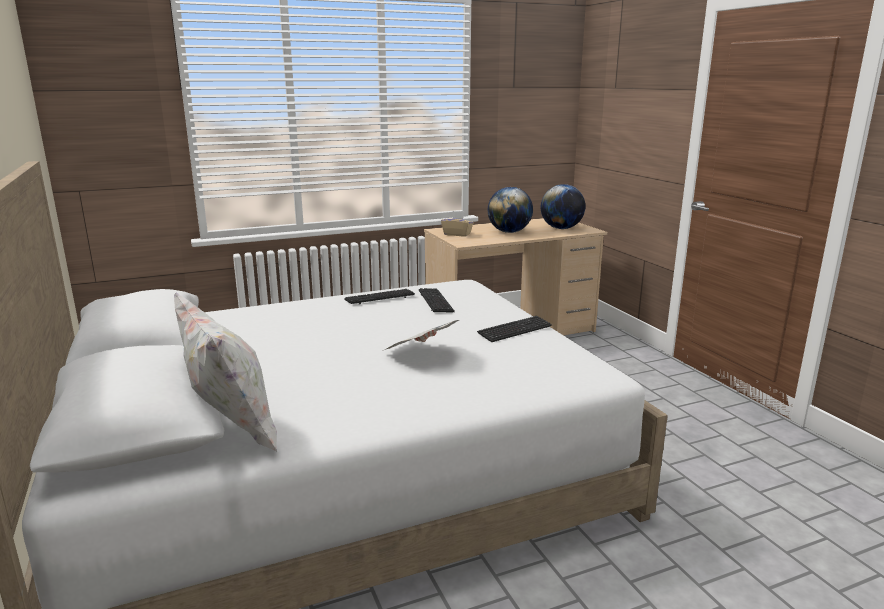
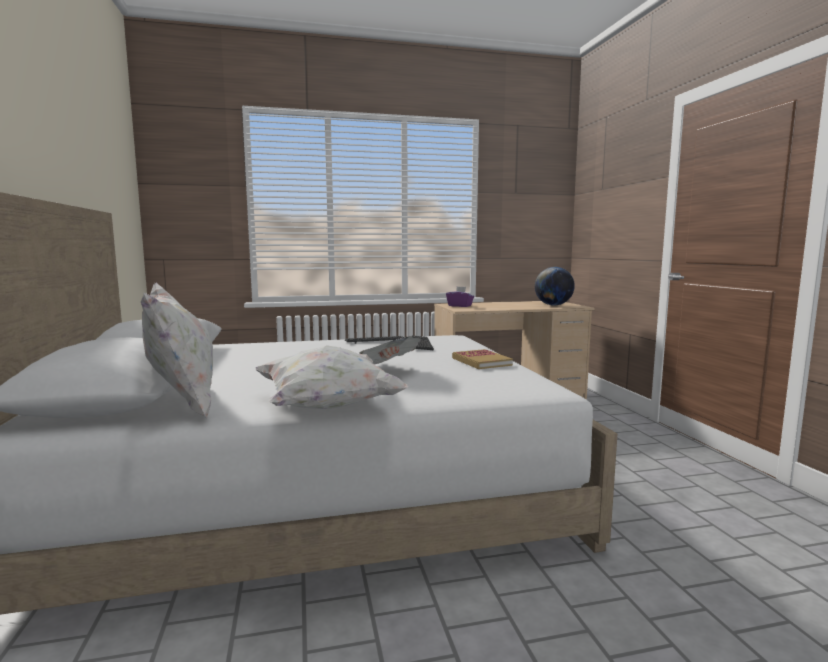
camera: 10 degrees right, 10 degrees down
(392, 420) = (328, 407): none -> white pillow
(457, 234) = (460, 306): beige tissue box -> purple tissue box
(509, 232) = (505, 306): globe -> none
(514, 330) = (481, 362): keyboard -> book

